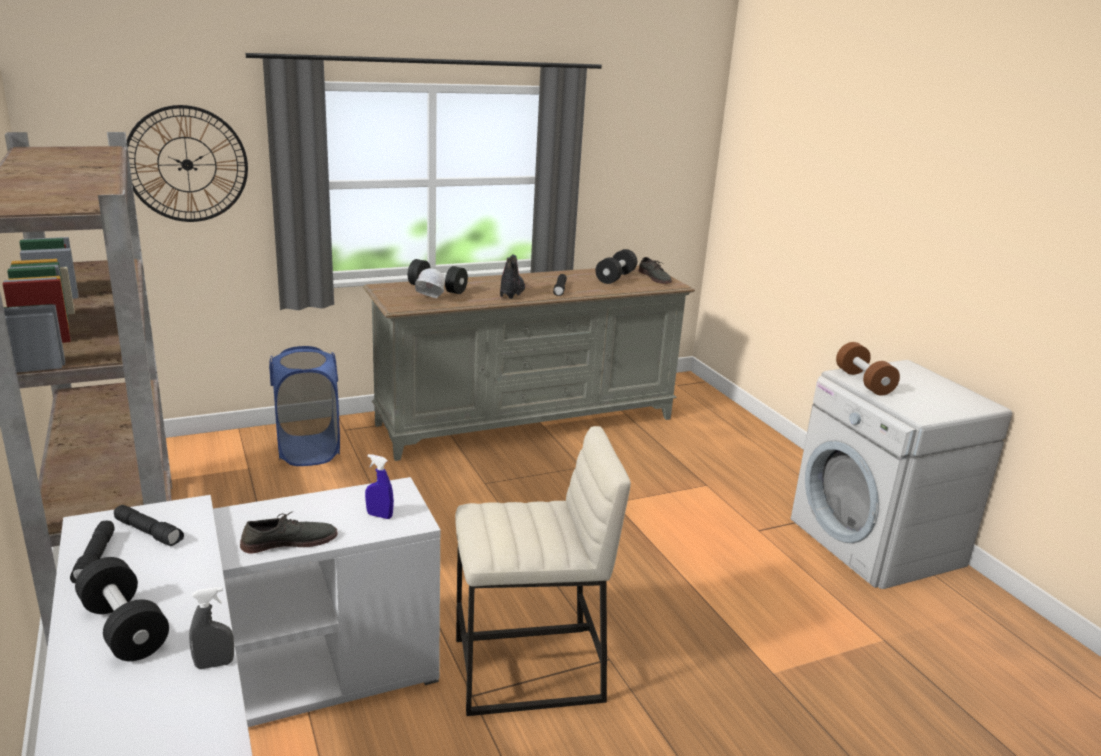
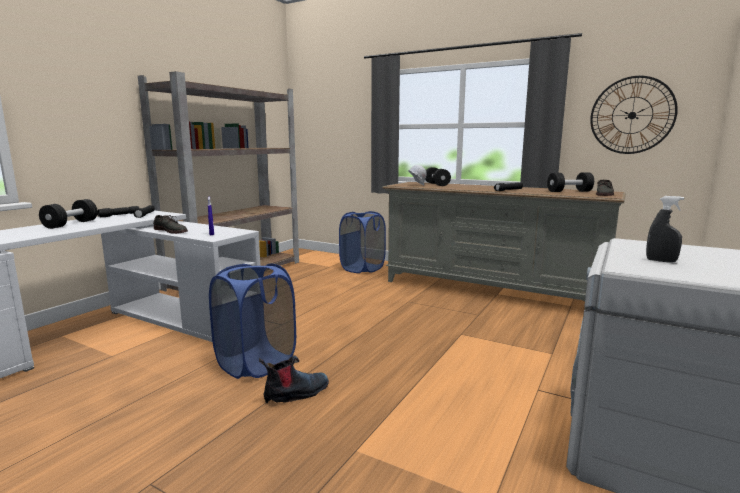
camera: 55 degrees right, 10 degrees down
(187, 164) = (344, 116): wall clock -> wall clock (632, 115)
(214, 664) = (49, 234): grey spray bottle -> grey spray bottle (661, 261)
(511, 291) = (474, 188): boot -> boot (296, 394)
(528, 669) = (256, 364): beige stool -> blue laundry basket
(863, 382) = (635, 247): brown dumbbell -> none

